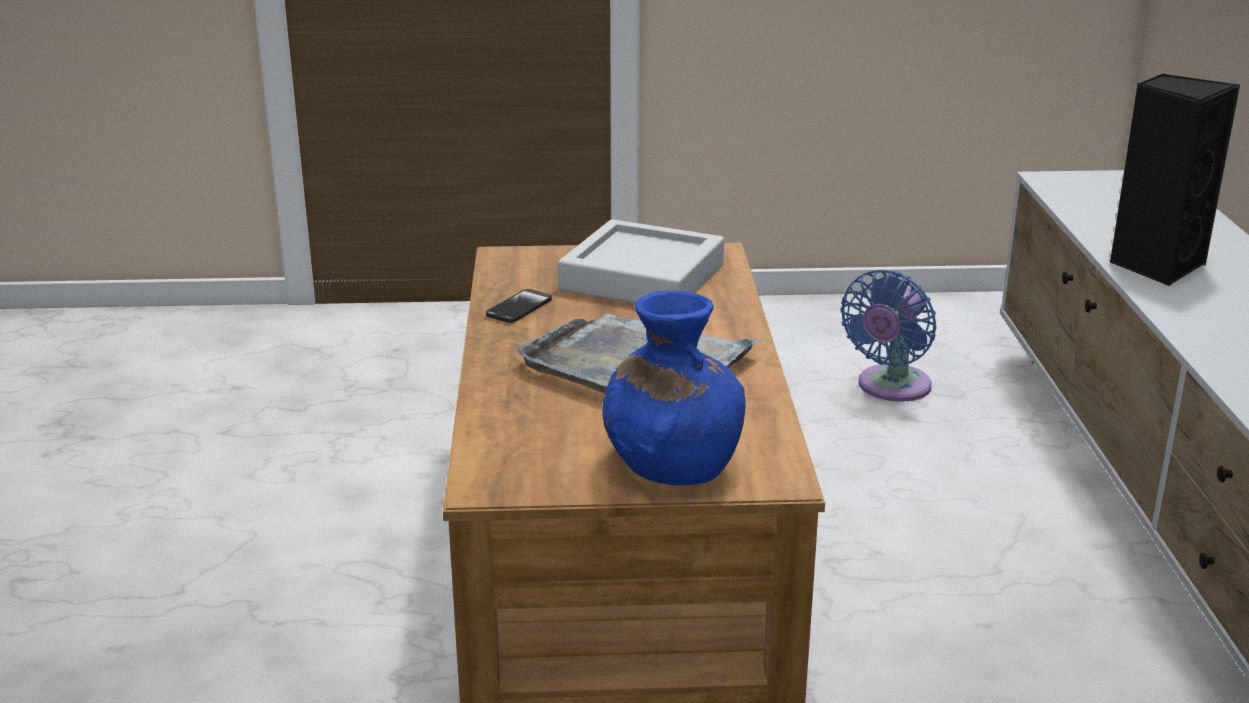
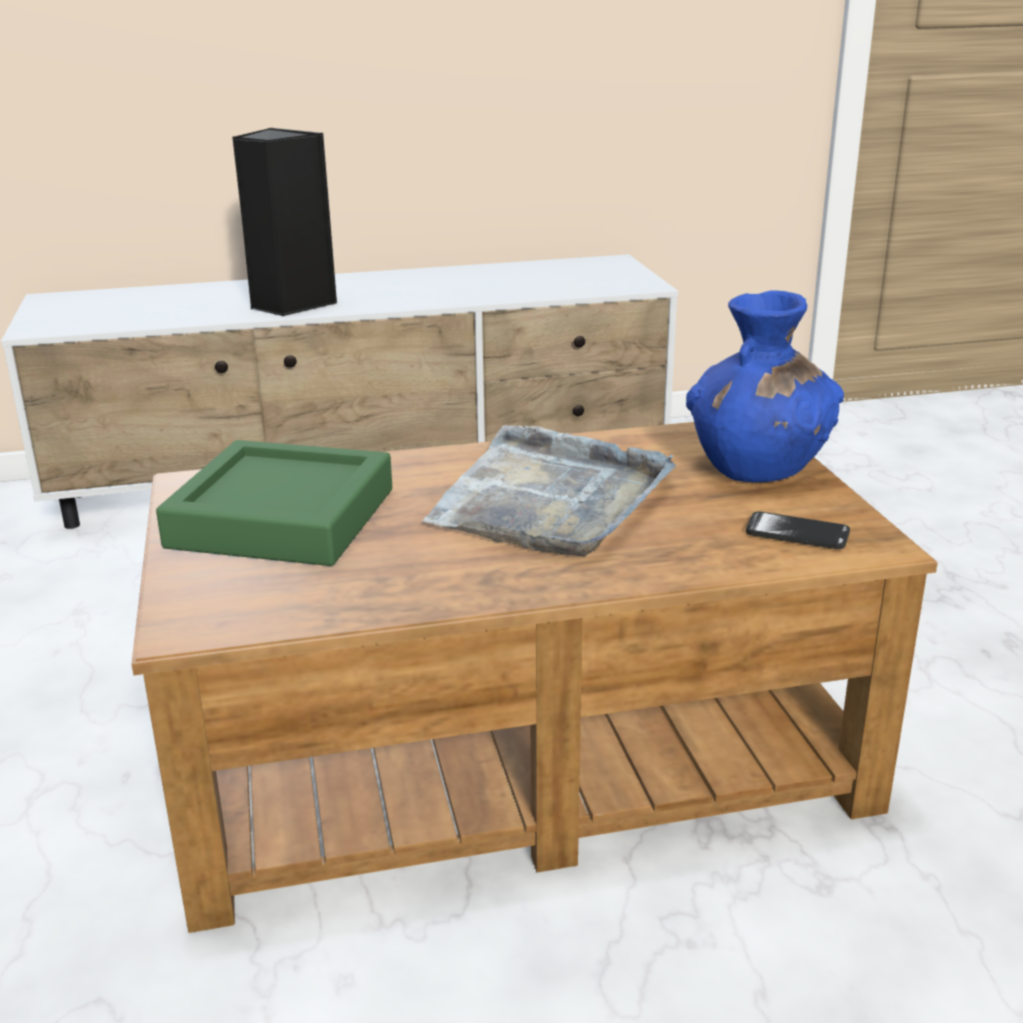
camera: 100 degrees left, 0 degrees up
(519, 308) = (401, 586): phone -> phone (797, 533)
(642, 277) = (282, 518): grey tray -> green tray
(890, 388) = (115, 603): blue fan -> none

